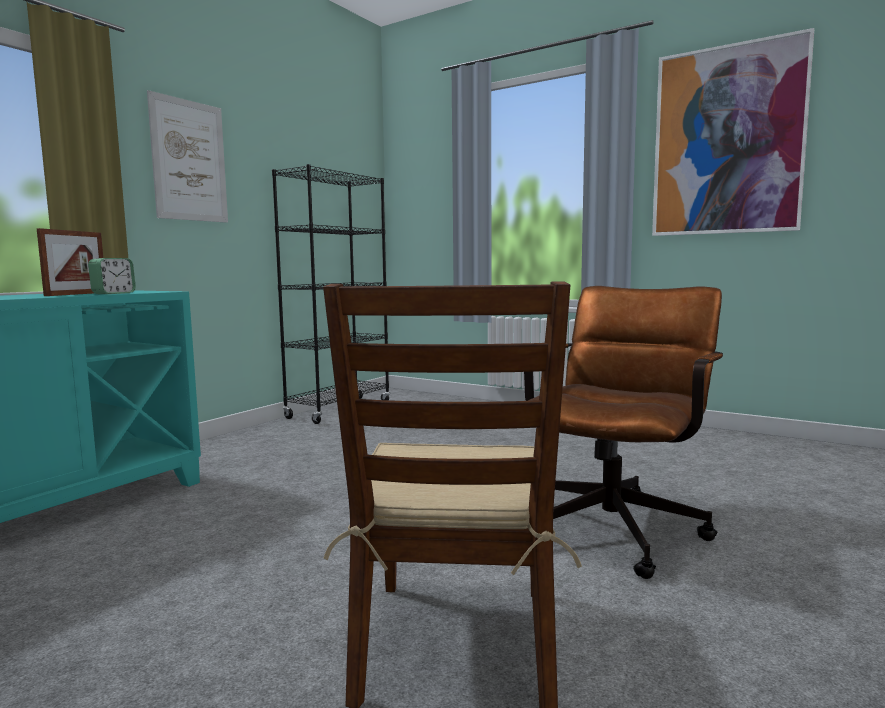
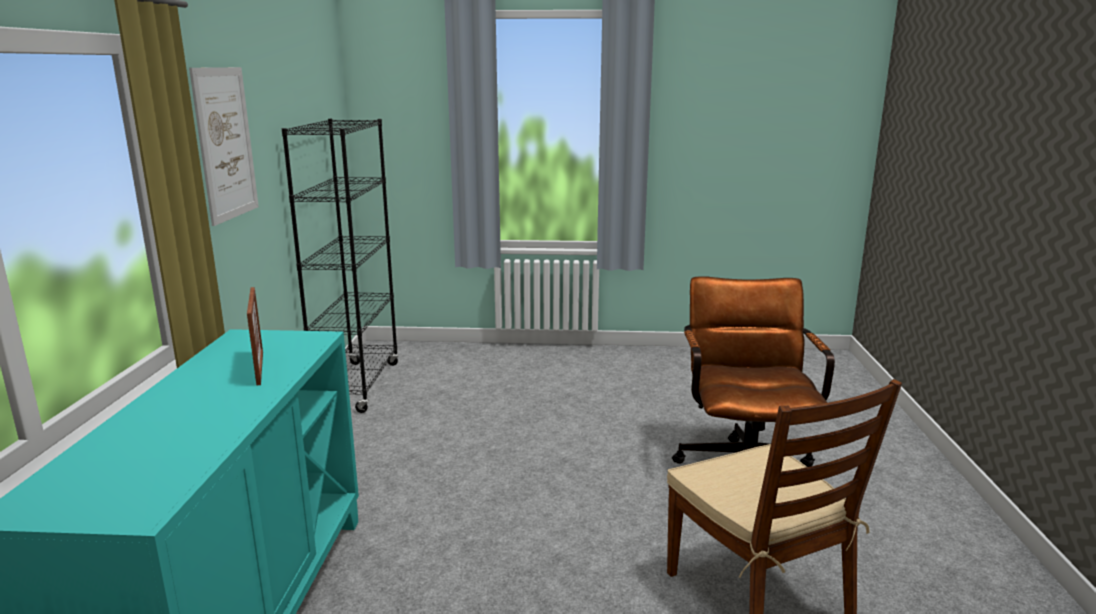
camera: 30 degrees left, 10 degrees up
(113, 293) = (297, 358): alarm clock -> none
(727, 141) = (725, 104): picture -> none

